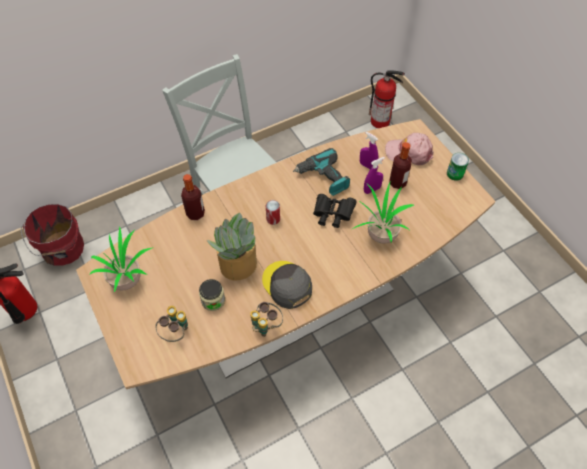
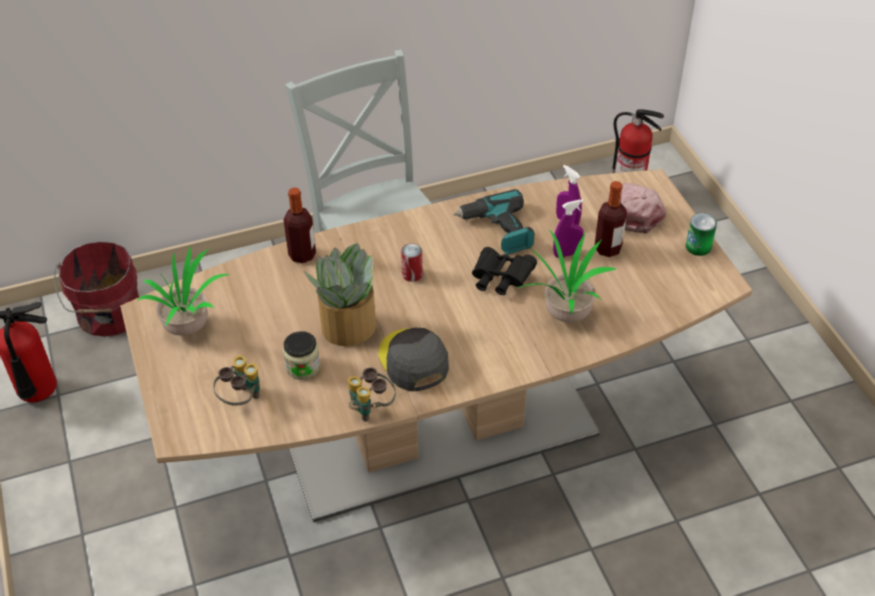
camera: 10 degrees right, 10 degrees down
(409, 152) = (634, 211): pink cap -> pink cap turned 60 degrees clockwise

